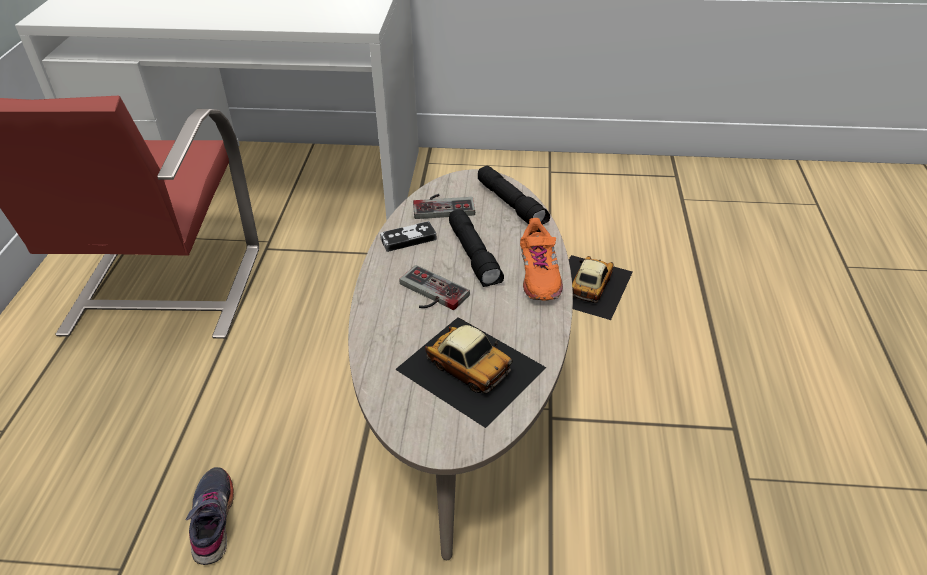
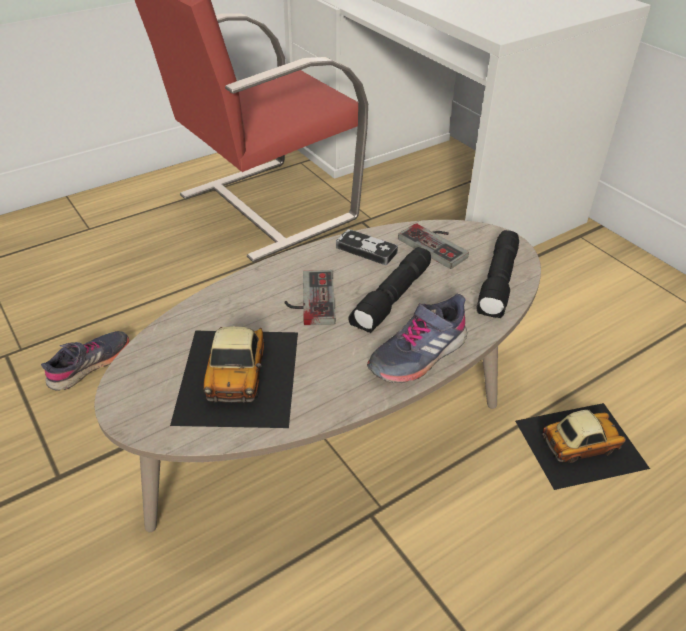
camera: 50 degrees right, 0 degrees up
(538, 274) = (417, 354): orange shoe -> grey shoe

